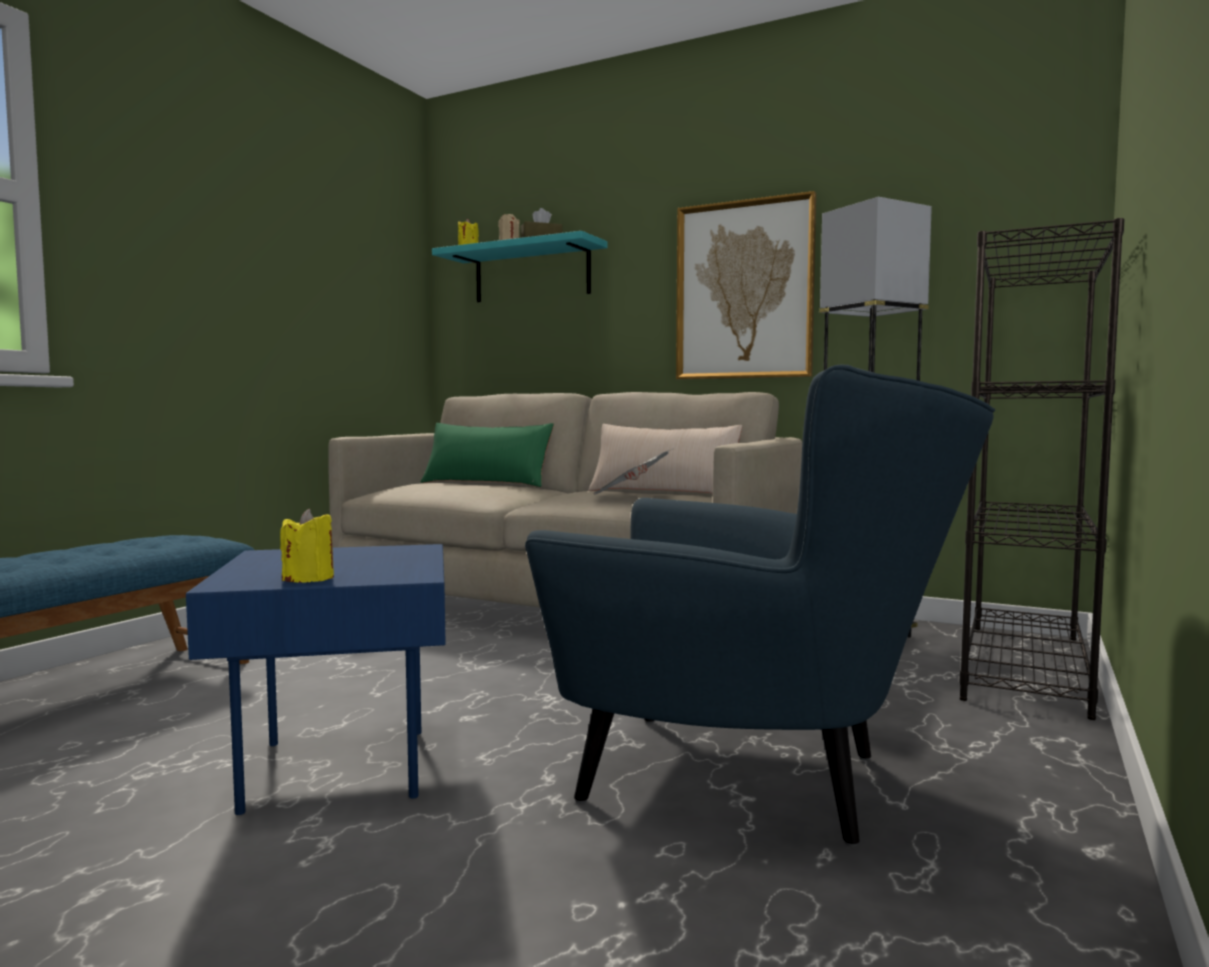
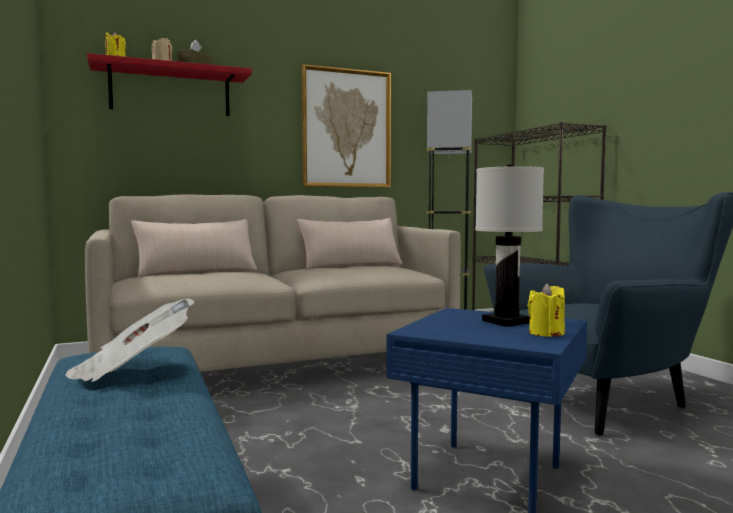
camera: 50 degrees left, 0 degrees up
(369, 564) = (506, 322): none -> white table lamp
(486, 483) = (196, 272): green pillow -> beige pillow
(532, 273) = (170, 91): turquoise shelf -> red shelf
(630, 496) = (368, 269): newspaper -> newspaper (132, 371)

